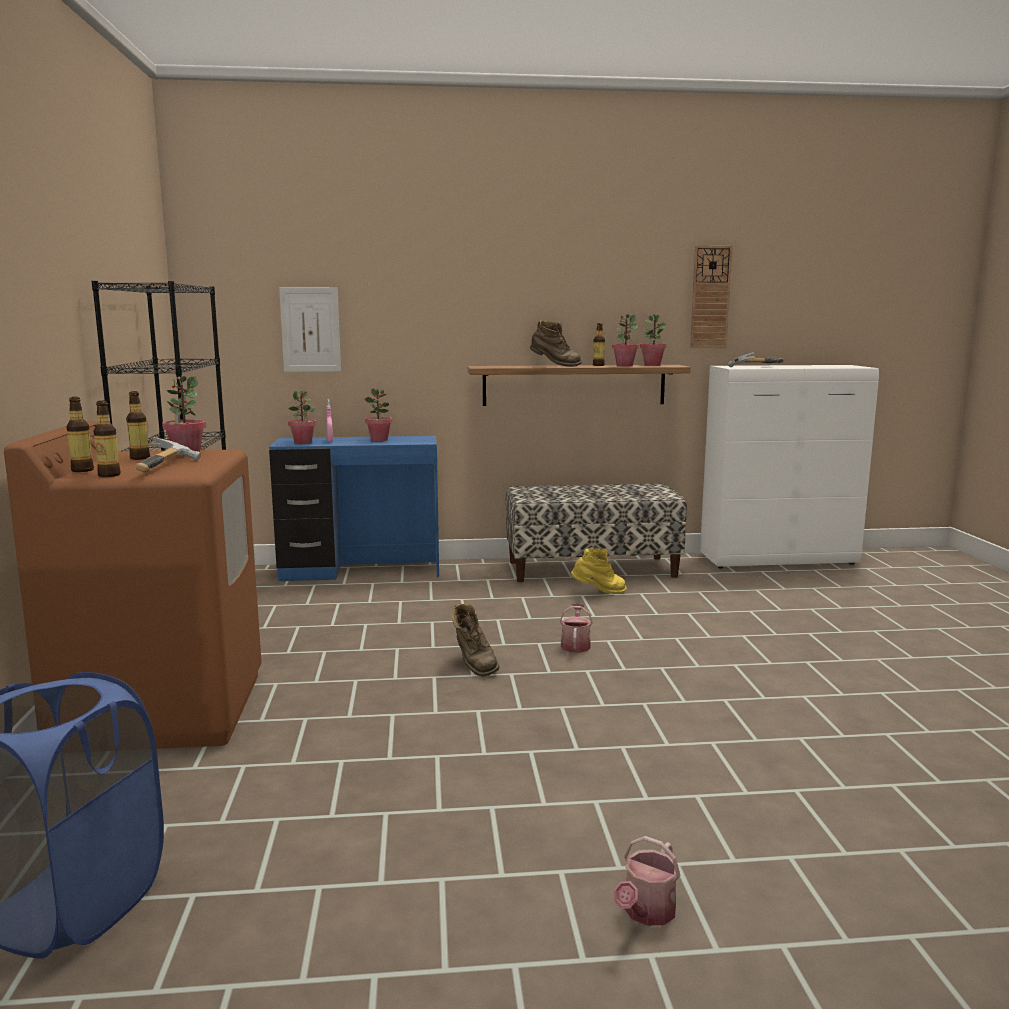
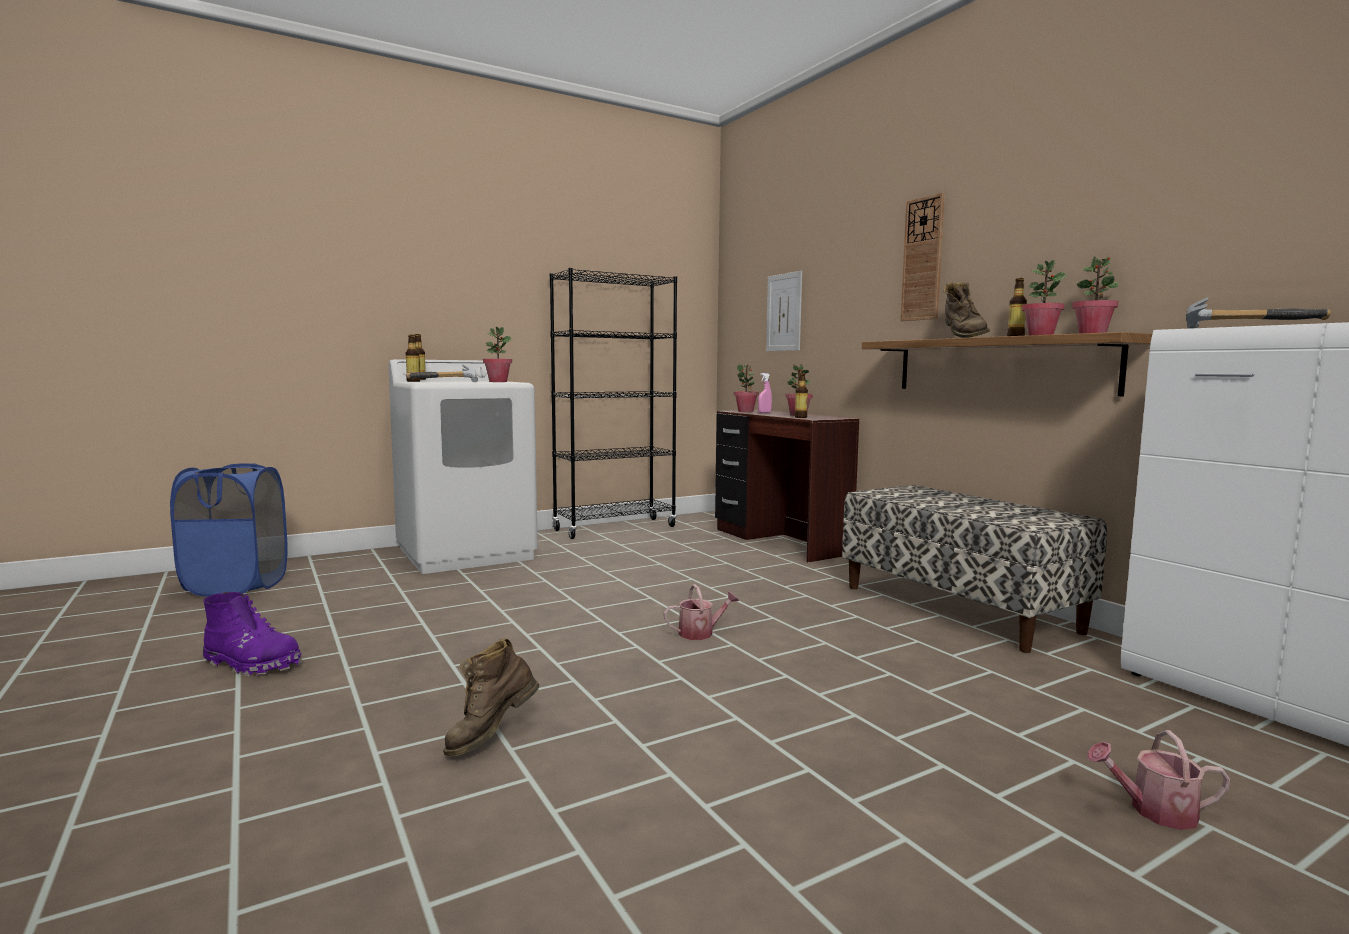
camera: 65 degrees right, 5 degrees down
(140, 458) = (477, 381): bottle -> bottle (800, 417)
(163, 709) = (466, 553): brown washing machine -> white washing machine
(361, 571) = (778, 542): blue desk -> brown desk
(474, 664) = (609, 606): brown boot -> brown boot (491, 737)
(489, 865) = (252, 664): none -> purple boot
(599, 592) = (880, 622): yellow boot -> none
(646, 913) = (163, 726): watering can -> watering can (1154, 811)
(710, 297) = (1218, 216): wall clock -> wall clock (923, 259)

